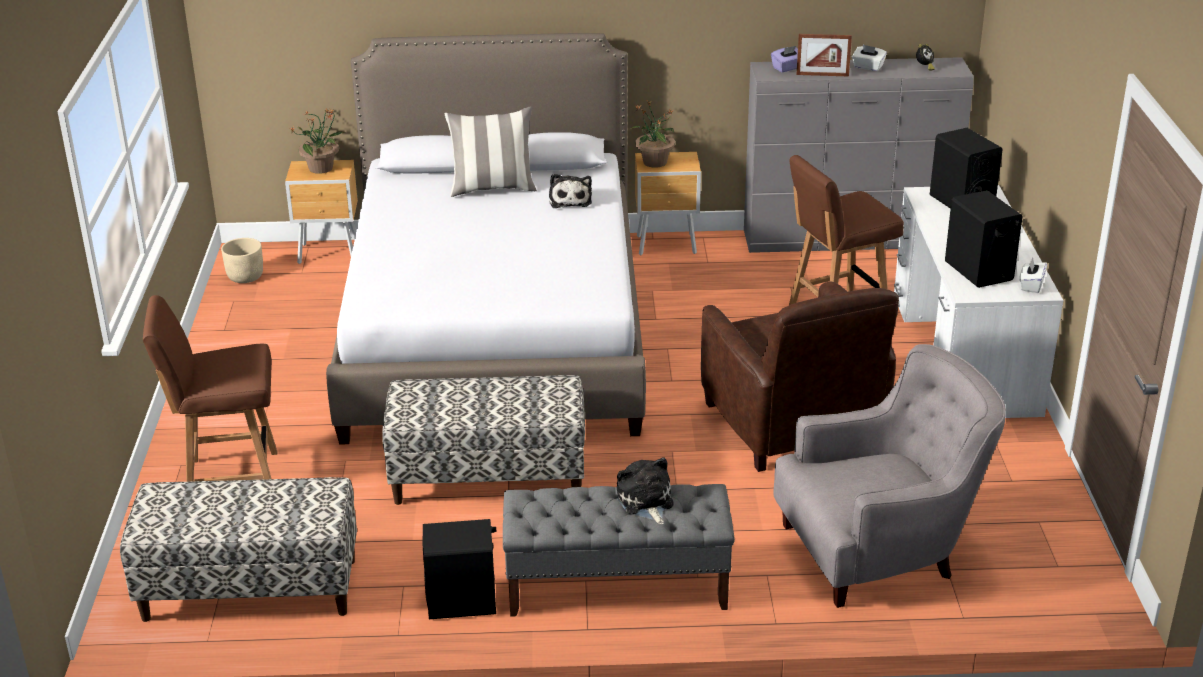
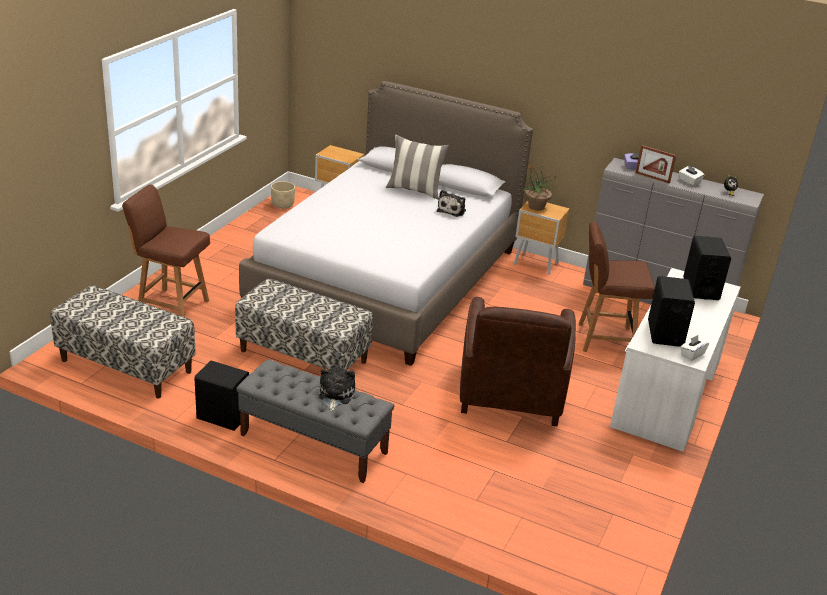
camera: 25 degrees right, 0 degrees up
(322, 168) = (342, 153): potted plant -> none
(881, 550) = (491, 488): grey armchair -> none

